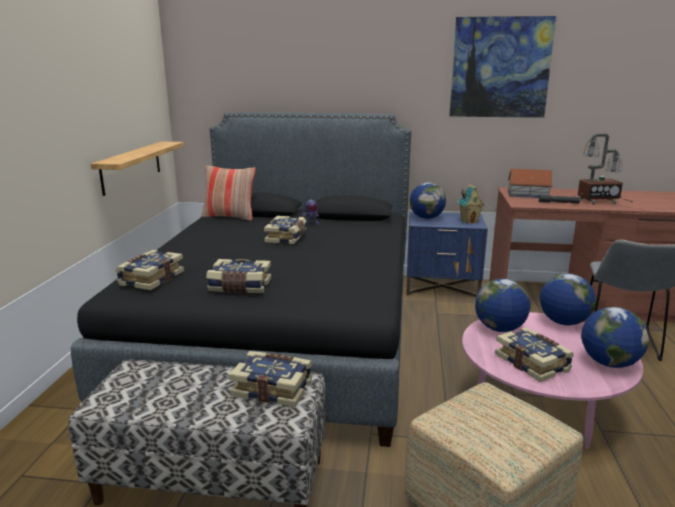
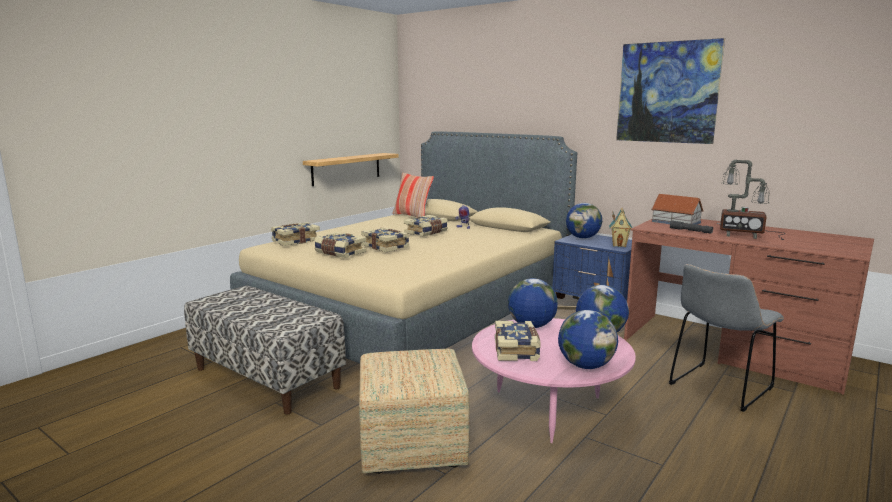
camera: 30 degrees right, 5 degrees down
(273, 388) = (300, 315): book -> book (386, 247)
(283, 331) = (416, 313): black bed -> beige bed

